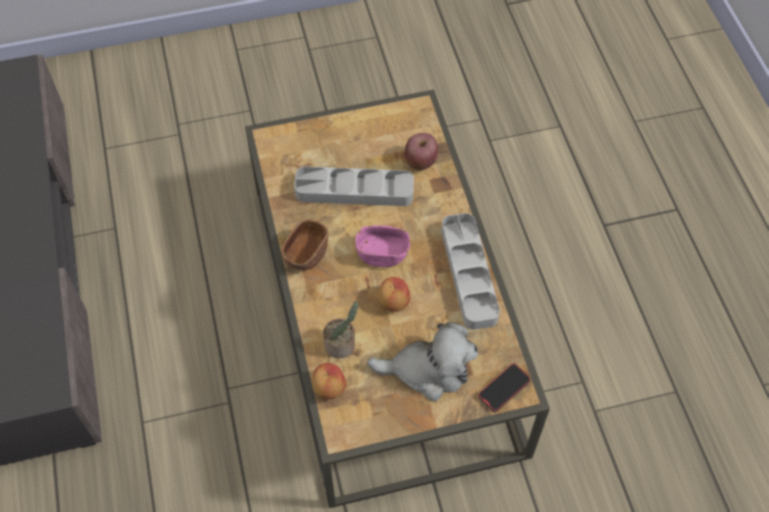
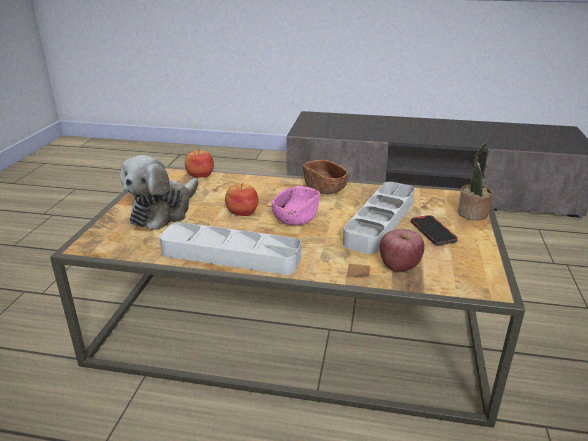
camera: 115 degrees right, 30 degrees down
(342, 344) = (228, 185): potted plant -> potted plant (472, 214)
(504, 388) = (100, 239): phone -> phone (433, 232)

